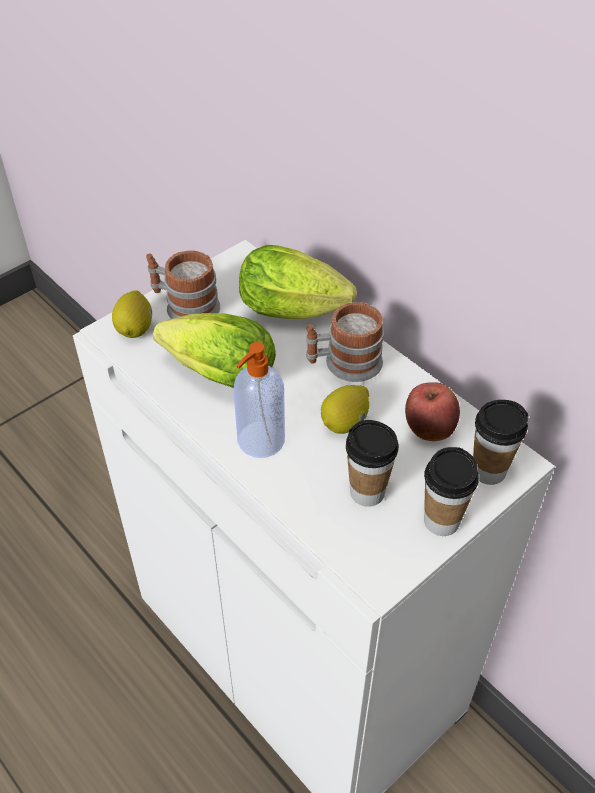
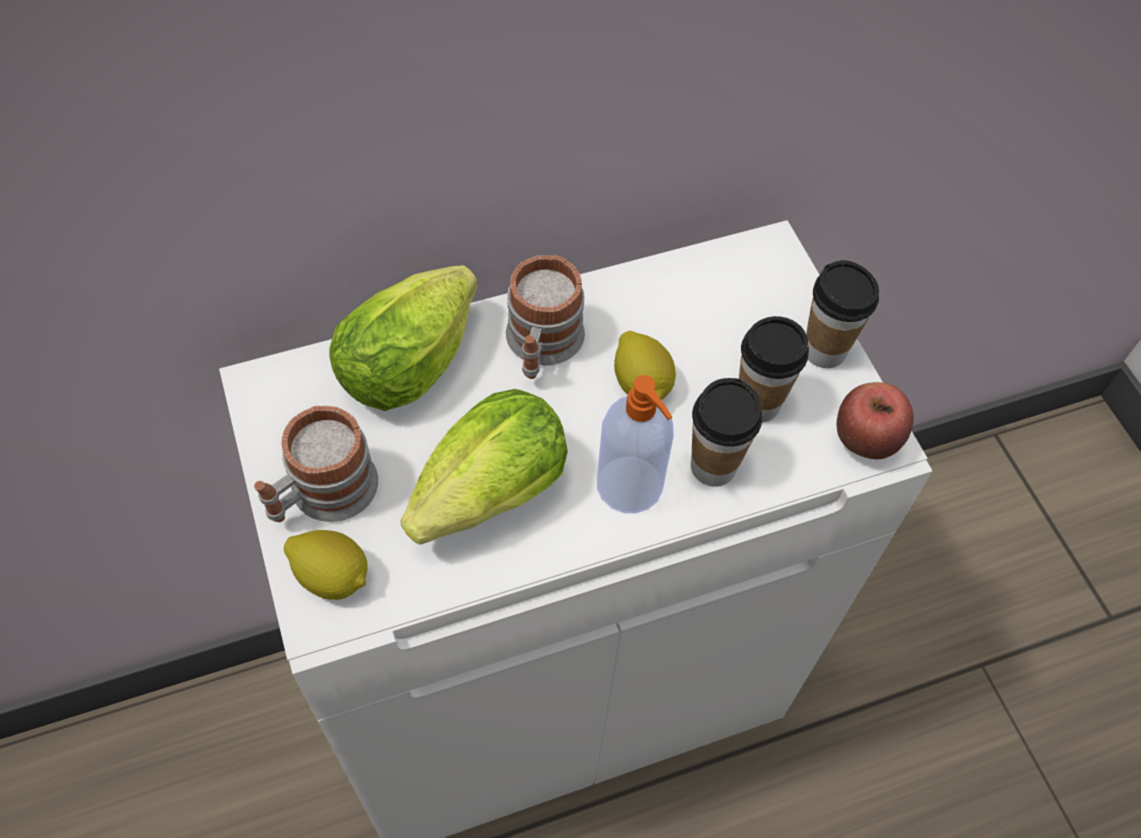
camera: 70 degrees left, 10 degrees up
(428, 430) = (690, 306): apple -> apple (864, 441)
(488, 471) = (772, 278): cup -> cup (713, 466)

